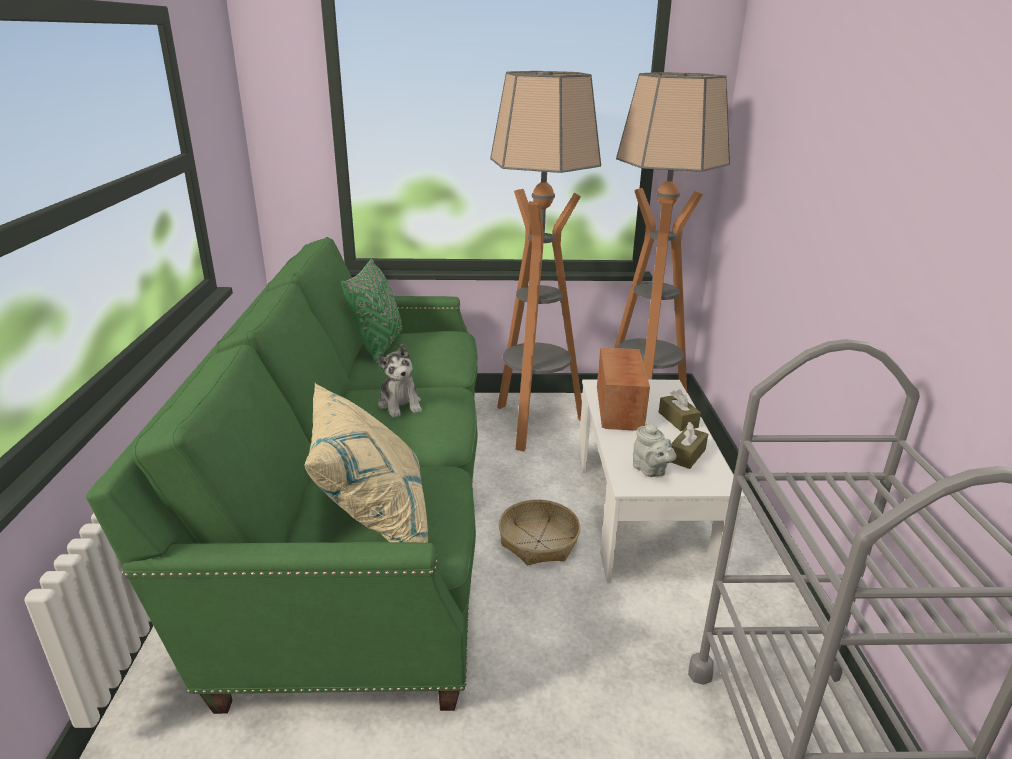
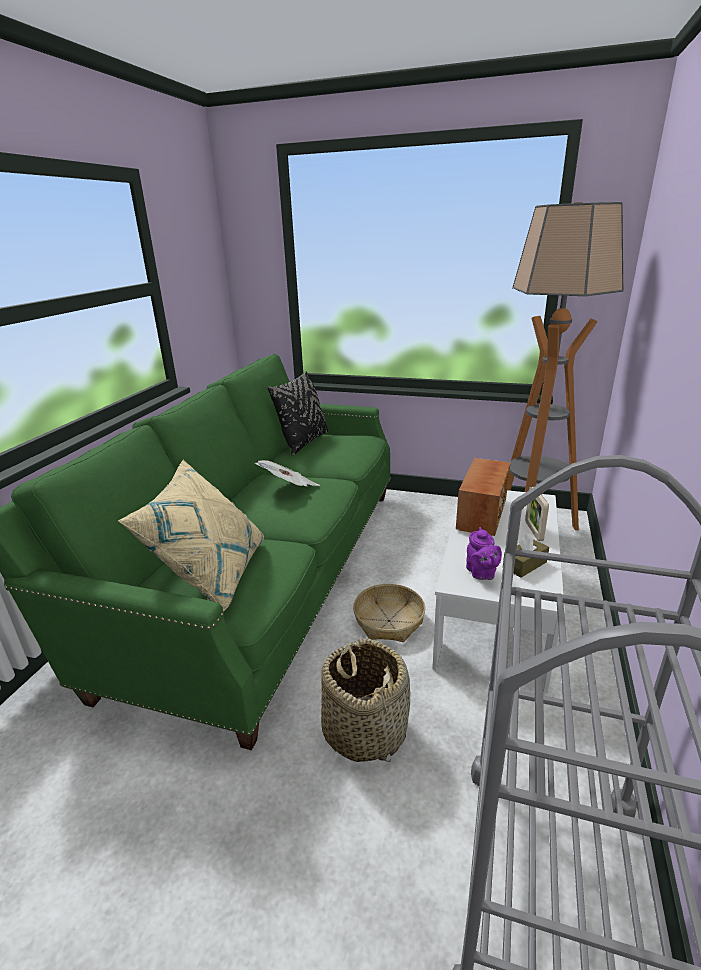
camera: 20 degrees right, 0 degrees up
(379, 346) = (303, 442): green pillow -> black pillow
(400, 404) = (289, 488): plush toy -> newspaper
(534, 424) = (431, 521): floor lamp -> none
(566, 658) = (364, 729): none -> basket
(650, 471) = (481, 573): grey teapot -> purple teapot
(678, 420) = (533, 531): brown tissue box -> picture frame

